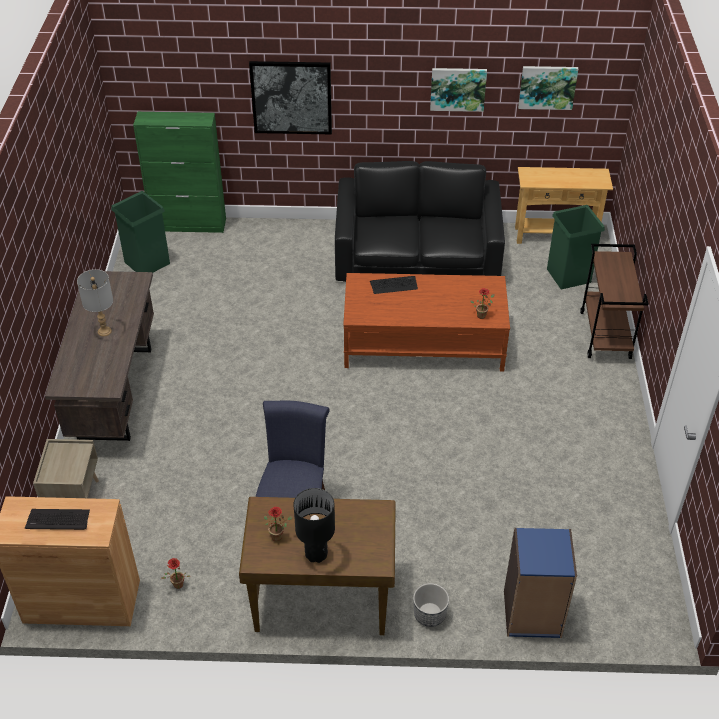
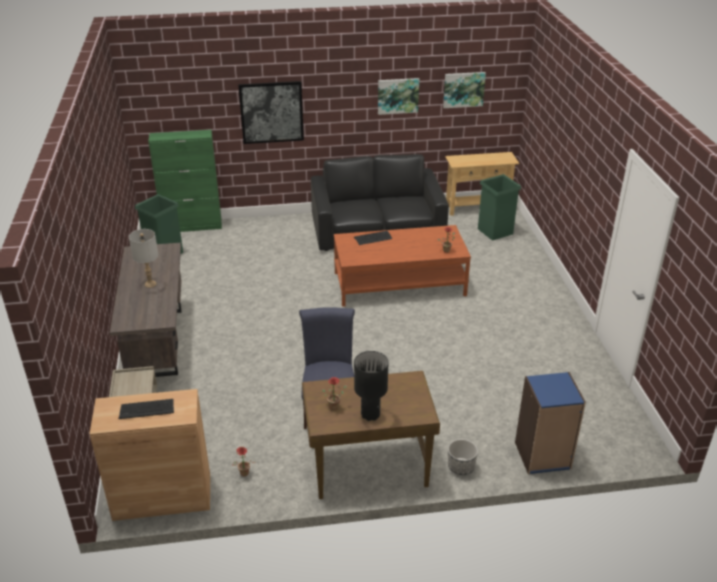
camera: 10 degrees left, 10 degrees down
(606, 335) = (535, 265): brown cart -> none

